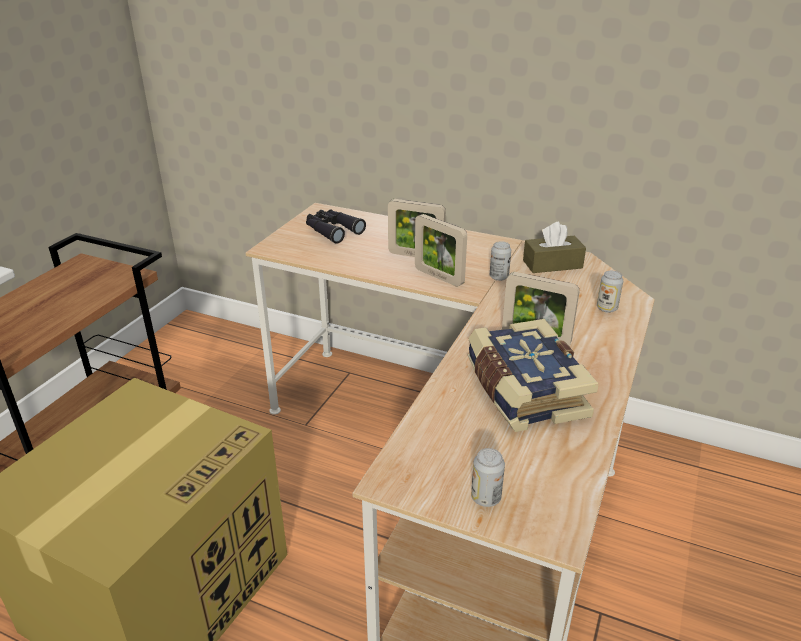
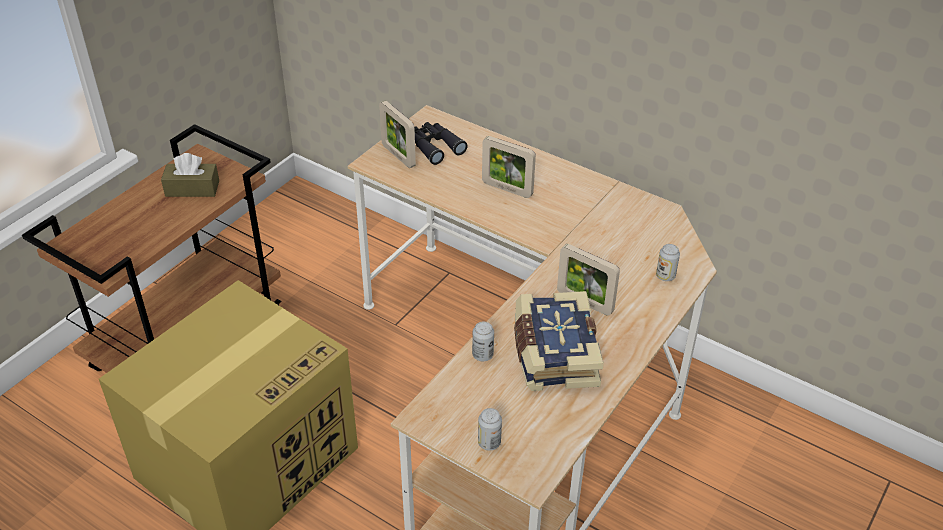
camera: 10 degrees right, 10 degrees up
(439, 277) = (521, 218): picture frame -> picture frame (398, 156)
(499, 277) = (578, 226): can -> can (482, 355)
(552, 264) = (636, 216): brown tissue box -> brown tissue box (192, 188)

